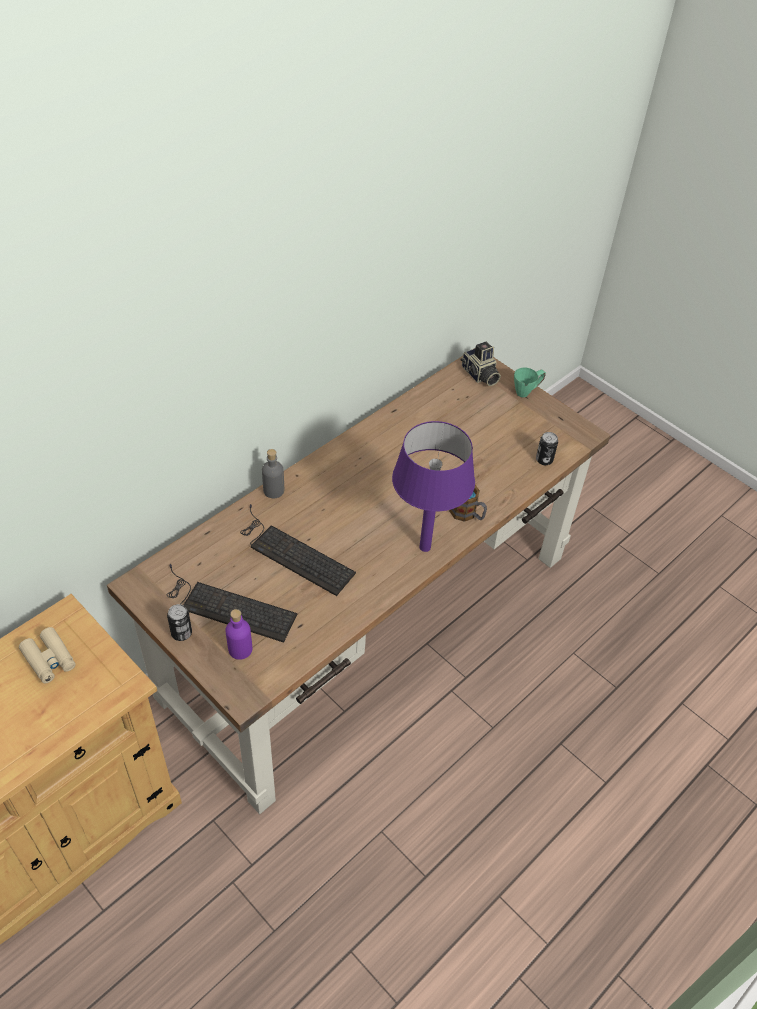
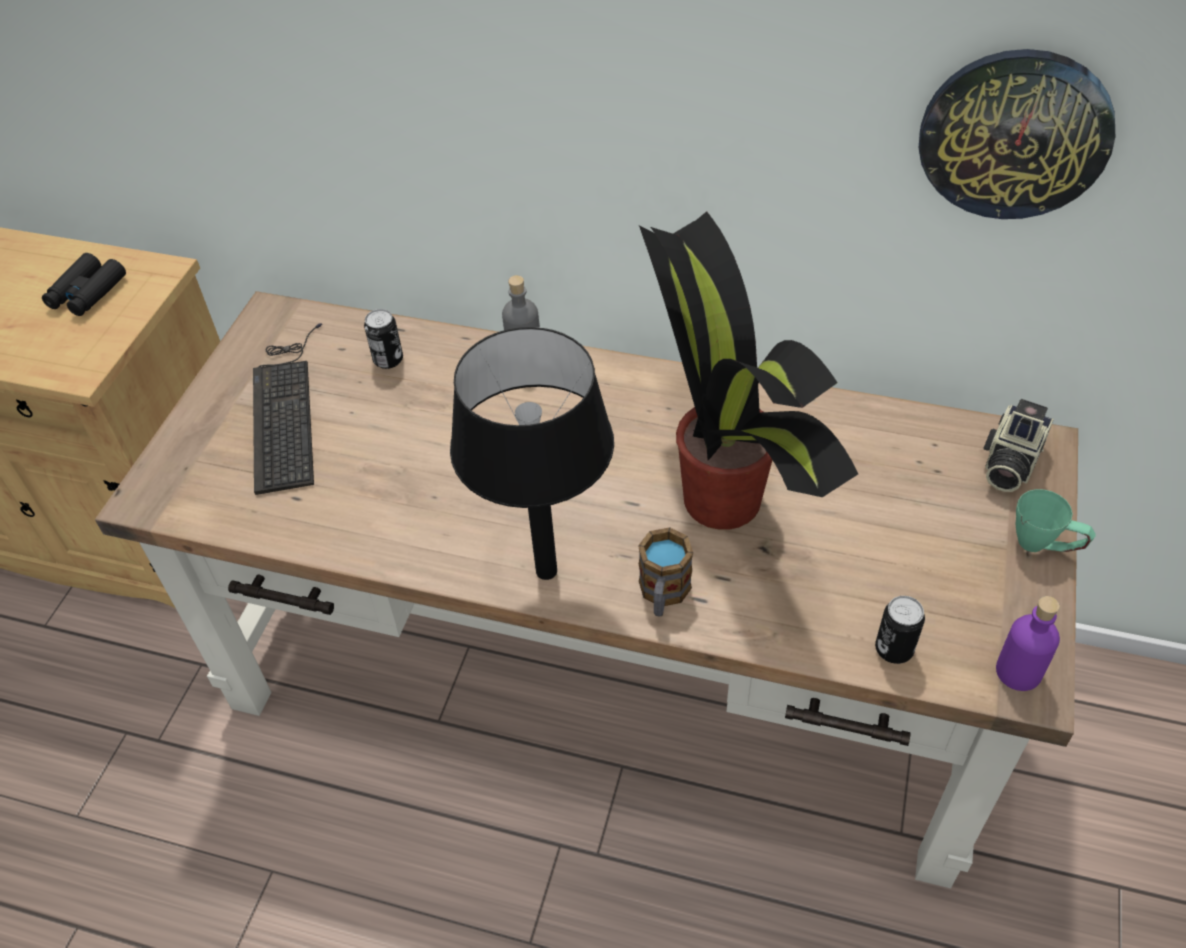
camera: 65 degrees right, 0 degrees up
(49, 659) = (87, 293): beige binoculars -> black binoculars
(181, 633) = (216, 390): can -> can (388, 360)
(240, 649) = (220, 457): purple bottle -> purple bottle (1018, 671)
(292, 553) = (424, 426): keyboard -> none
(425, 547) = (546, 572): purple table lamp -> black table lamp
(427, 468) = (720, 495): none -> potted plant
(441, 241) = (1014, 134): none -> wall clock

